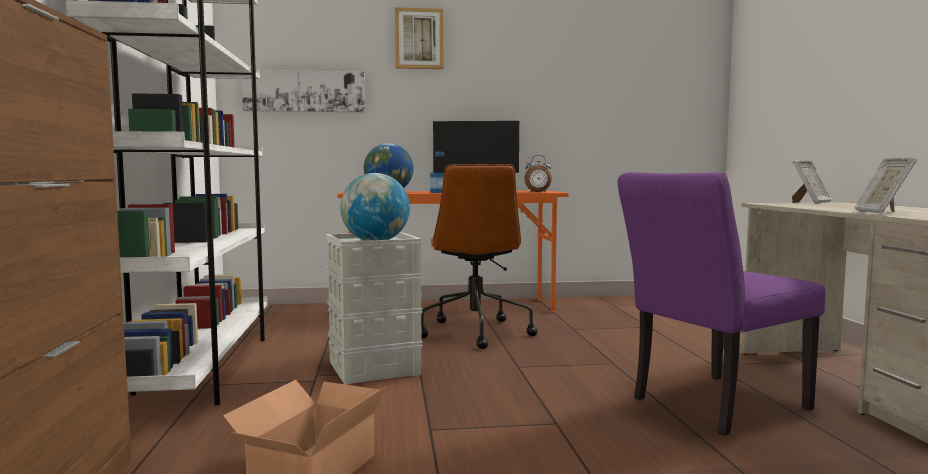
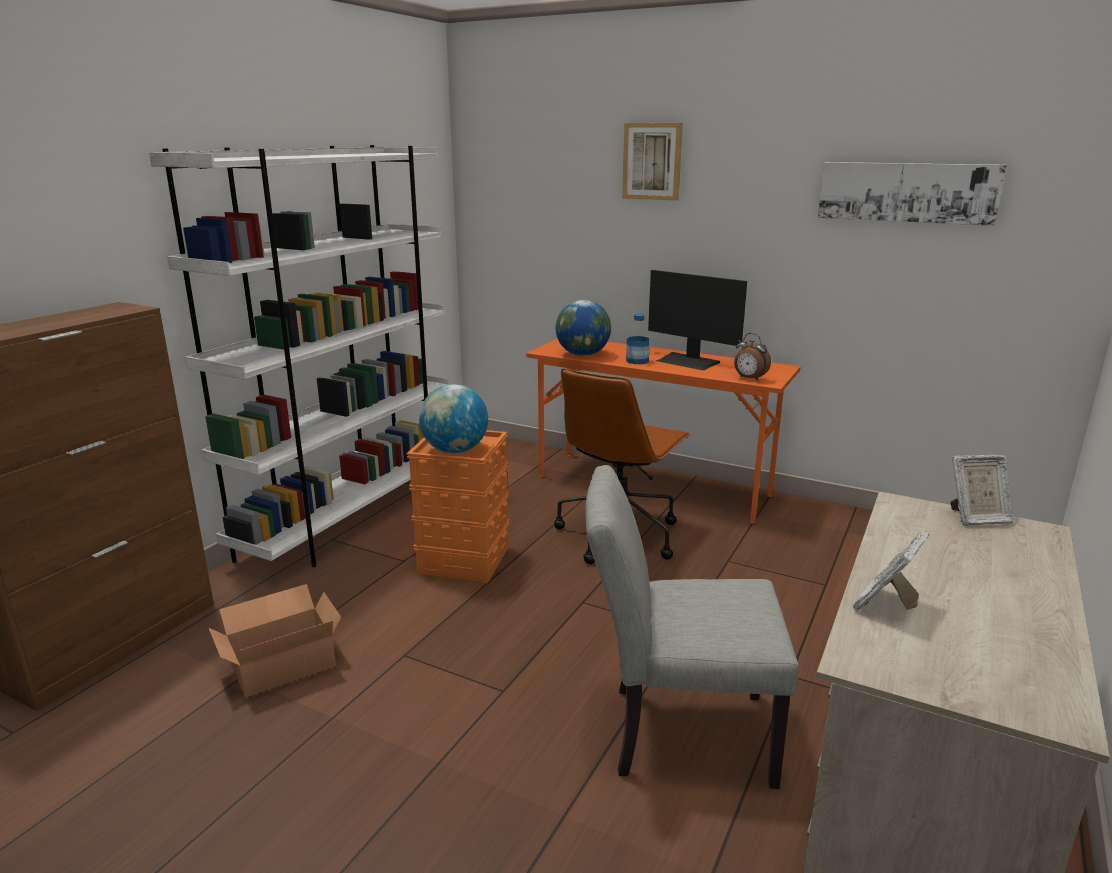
camera: 35 degrees right, 15 degrees up
(304, 91) = (531, 222): picture -> picture (907, 192)
(374, 368) = (465, 560): grey storage box -> orange storage box
(710, 405) = (676, 733): purple chair -> grey chair

